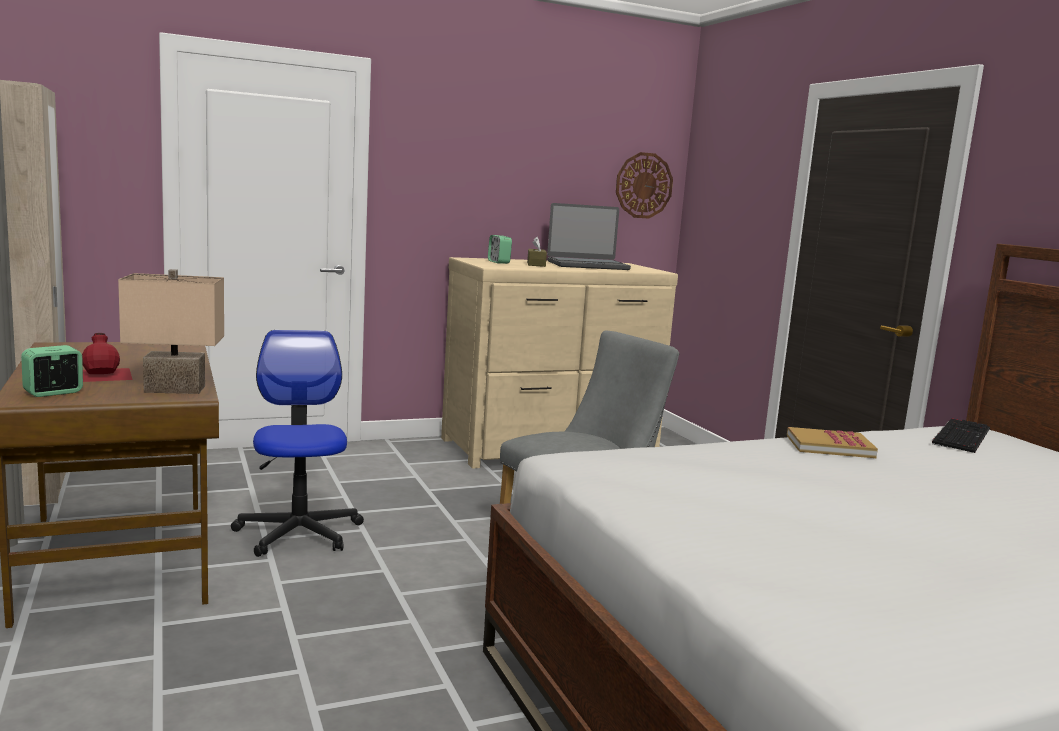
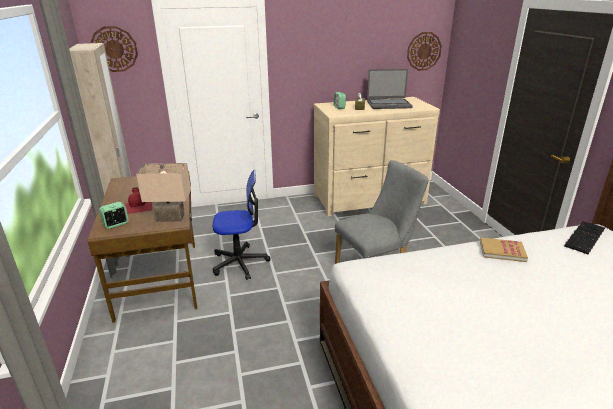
camera: 10 degrees right, 15 degrees up
(71, 113) = (114, 49): none -> wall clock
(298, 533) = (240, 263): office chair -> office chair turned 90 degrees clockwise

